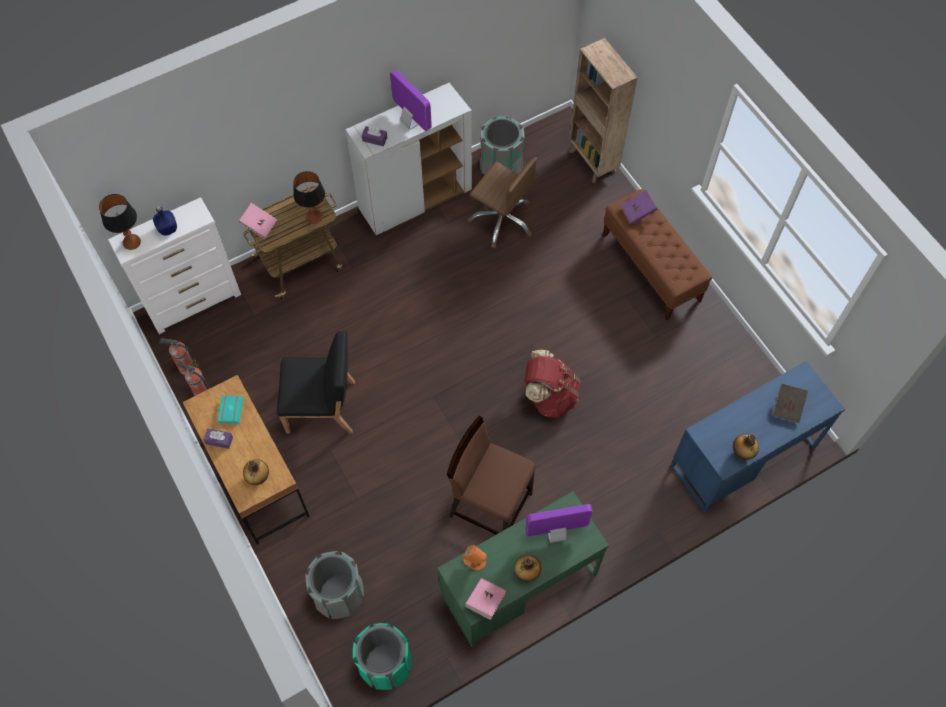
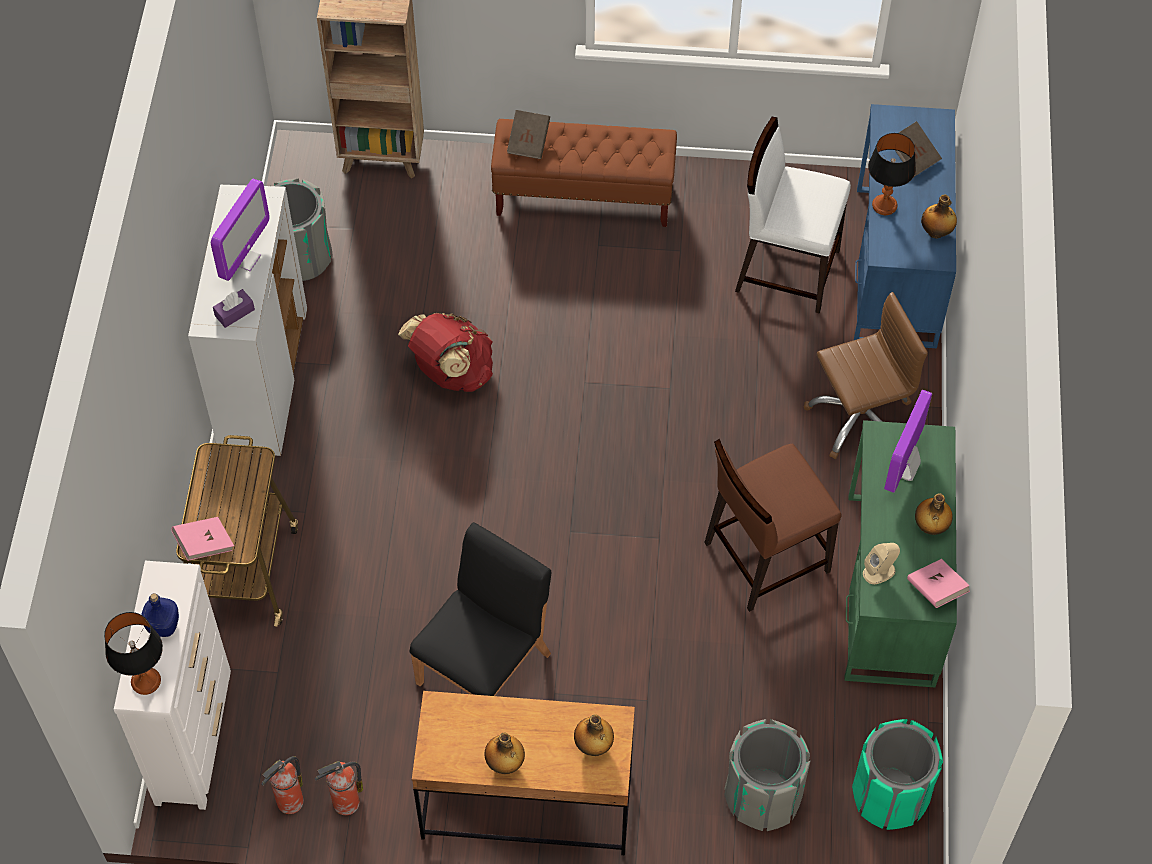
camera: 55 degrees left, 5 degrees down
(219, 440) = (505, 763): purple tissue box -> bottle
(230, 410) = (469, 727): turquoise book -> none
(314, 217) = (250, 473): table lamp -> table lamp (884, 205)
(411, 122) = (244, 259): monitor -> monitor turned 120 degrees clockwise
(474, 561) = (879, 571): orange speaker -> beige speaker
(502, 220) = (381, 304): brown office chair -> brown office chair (859, 418)
(549, 396) = (670, 407): red backpack -> red backpack (451, 372)
(638, 212) = (529, 142): purple book -> brown book
(690, 399) = (786, 269): none -> white chair

